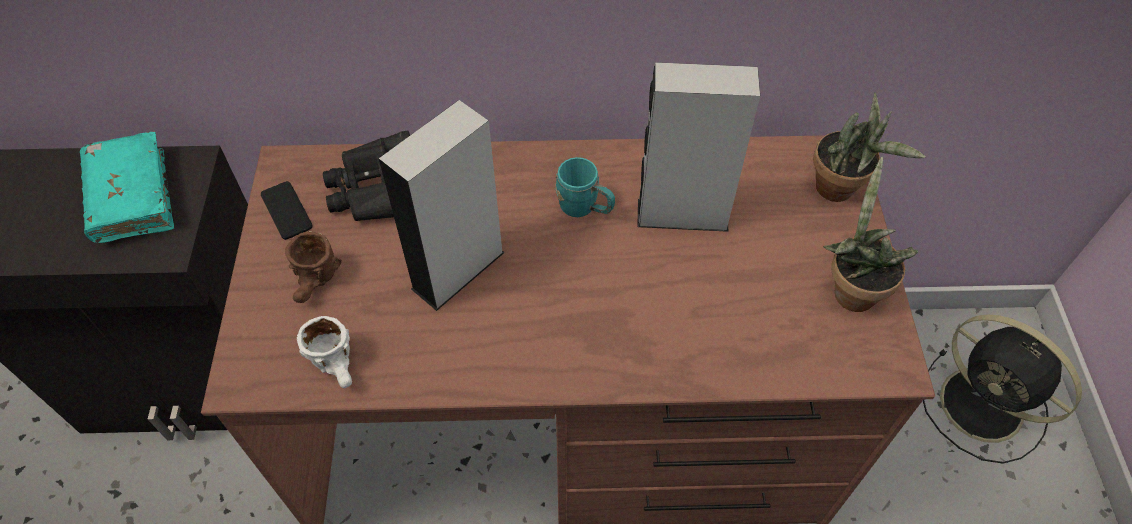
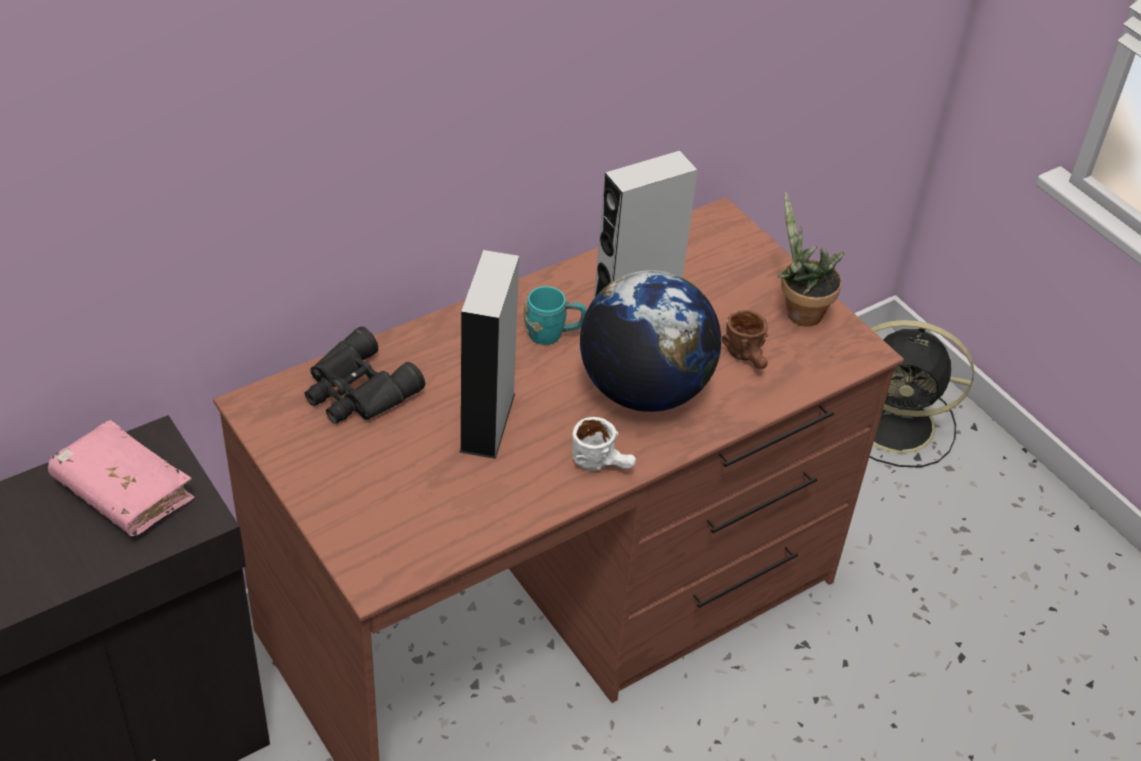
camera: 35 degrees left, 10 degrees down
(132, 197) = (123, 491): turquoise book -> pink book
(286, 211) = (291, 439): phone -> none
(317, 284) = (373, 483): brown mug -> brown mug (749, 358)
(339, 366) = (450, 532): white mug -> white mug (603, 463)
(626, 304) = (643, 390): none -> globe
(840, 190) = (741, 243): potted plant -> none

